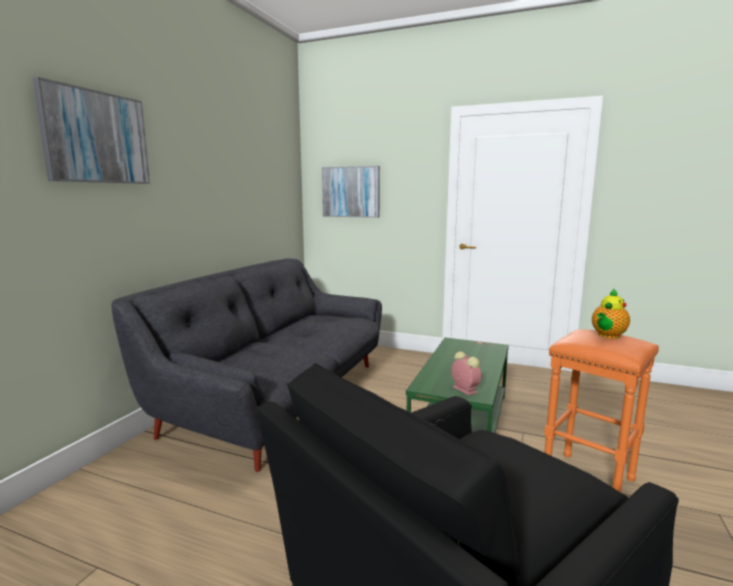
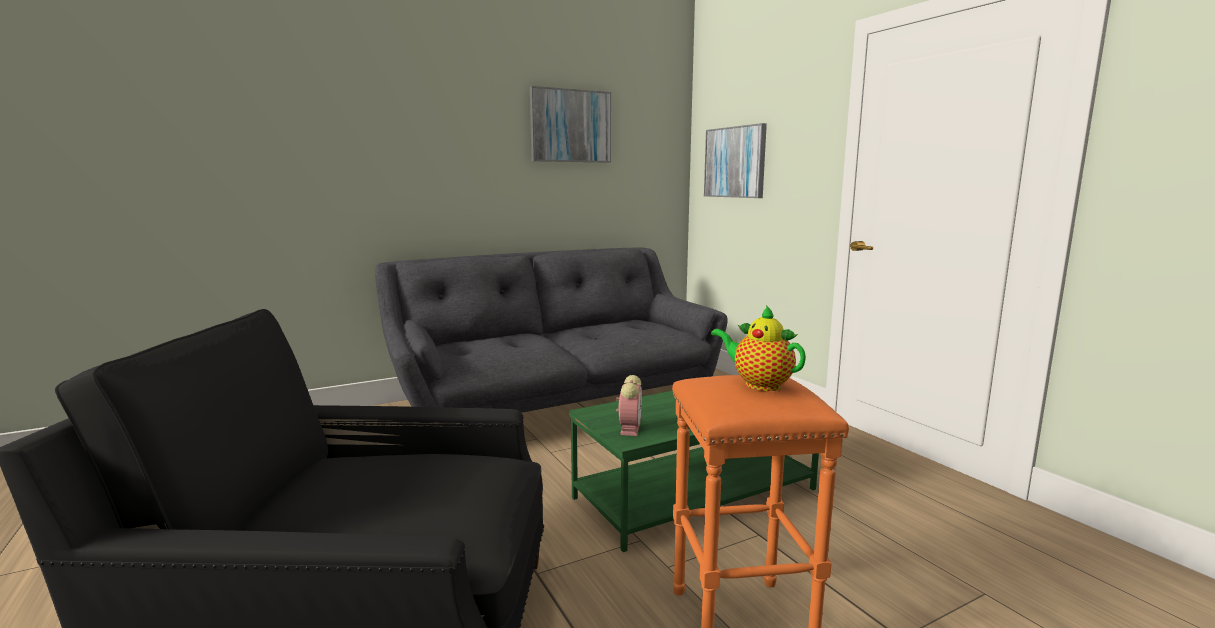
camera: 40 degrees right, 0 degrees up
(96, 137) = (382, 111): picture -> picture (570, 126)
(607, 335) = (758, 384): teapot -> teapot turned 45 degrees clockwise

